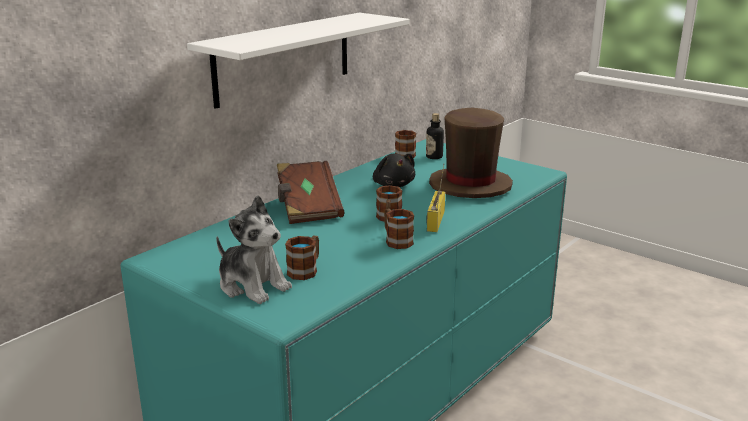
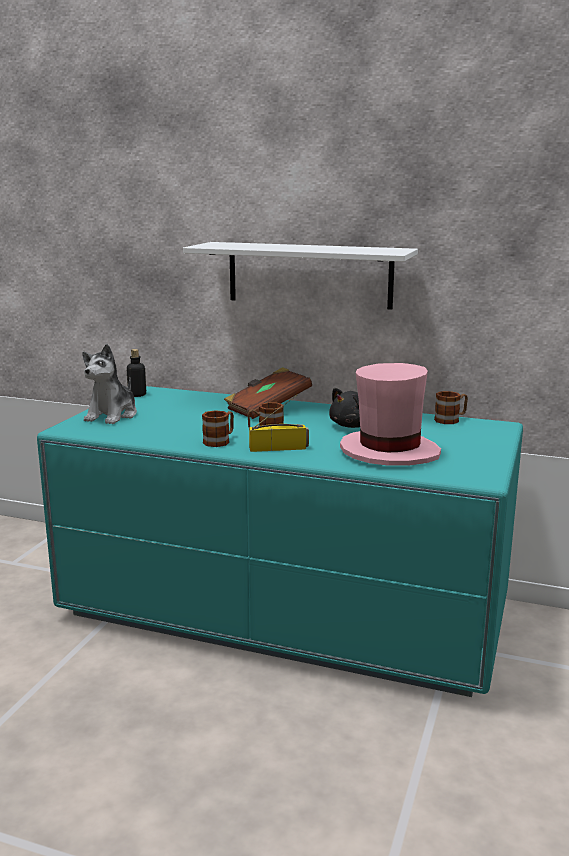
camera: 70 degrees right, 5 degrees down
(306, 270) = (145, 424): mug -> none
(434, 157) = (460, 431): bottle -> bottle (137, 395)
(470, 185) = (389, 452): brown hat -> pink hat

